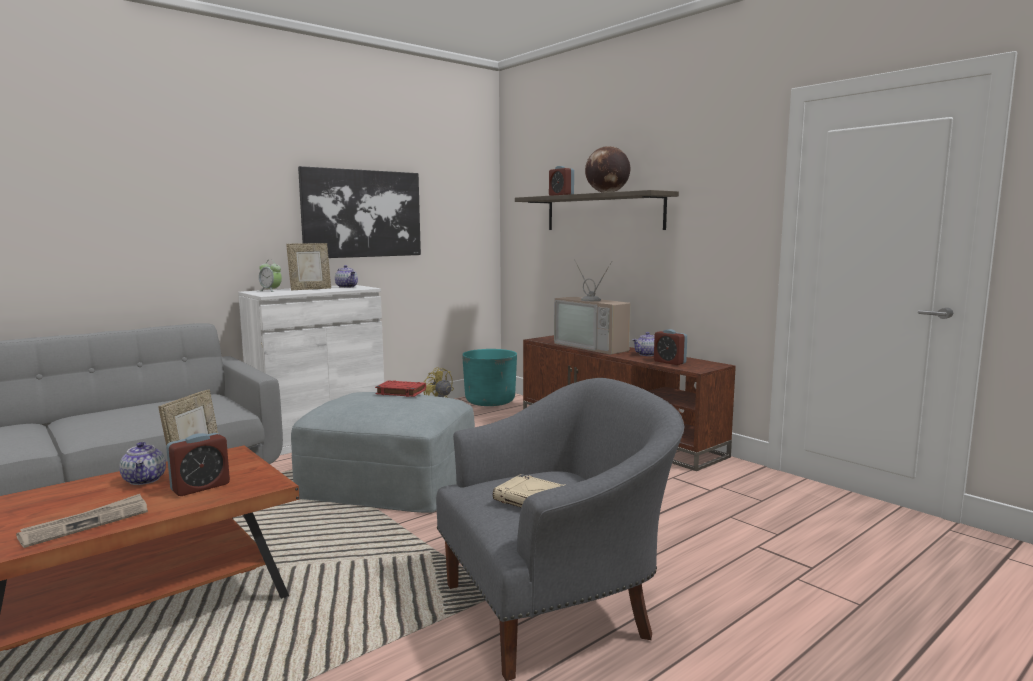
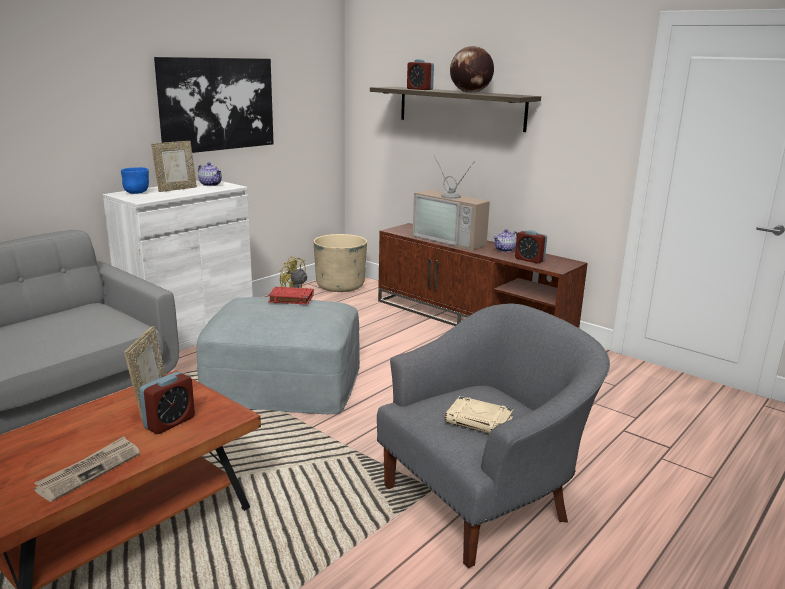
camera: 10 degrees left, 10 degrees up
(145, 480) = (108, 417): teapot -> none
(271, 291) = (137, 192): alarm clock -> blue bowl
(490, 401) = (340, 286): turquoise planter -> beige planter

